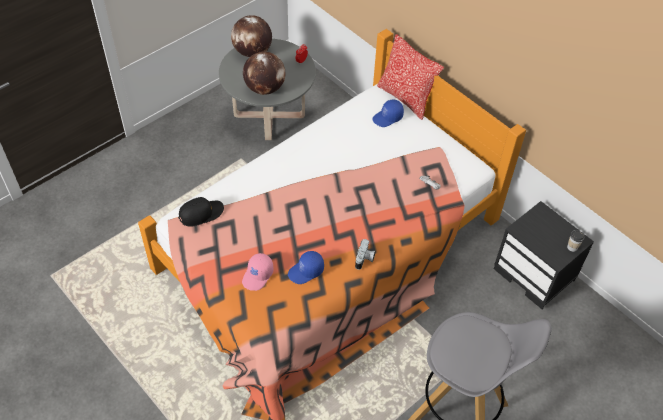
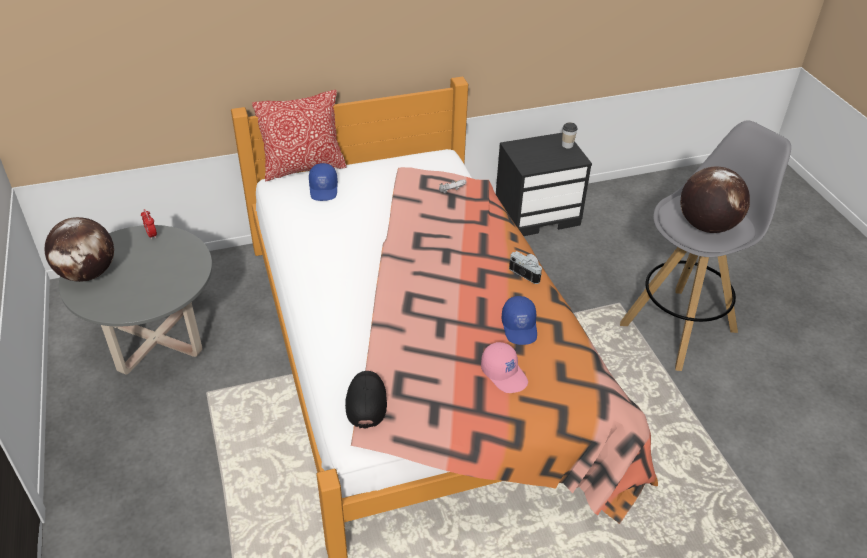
camera: 65 degrees left, 10 degrees down
(265, 88) = (168, 283): globe -> globe (706, 226)

